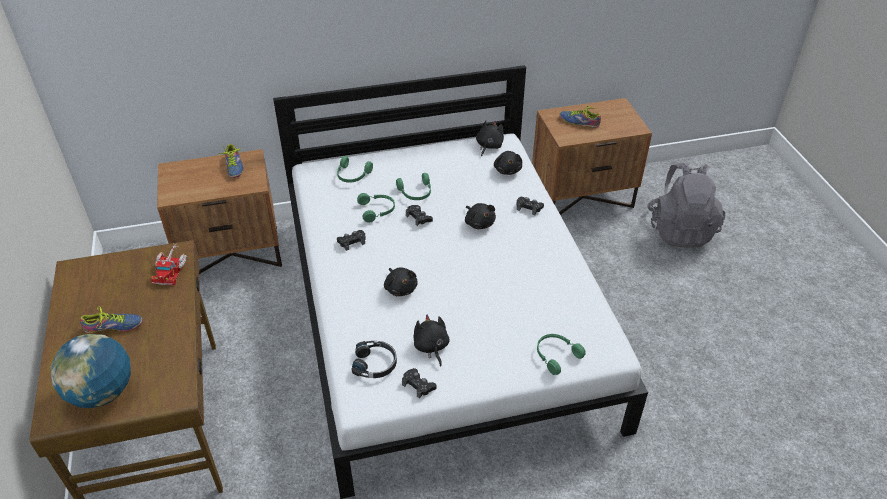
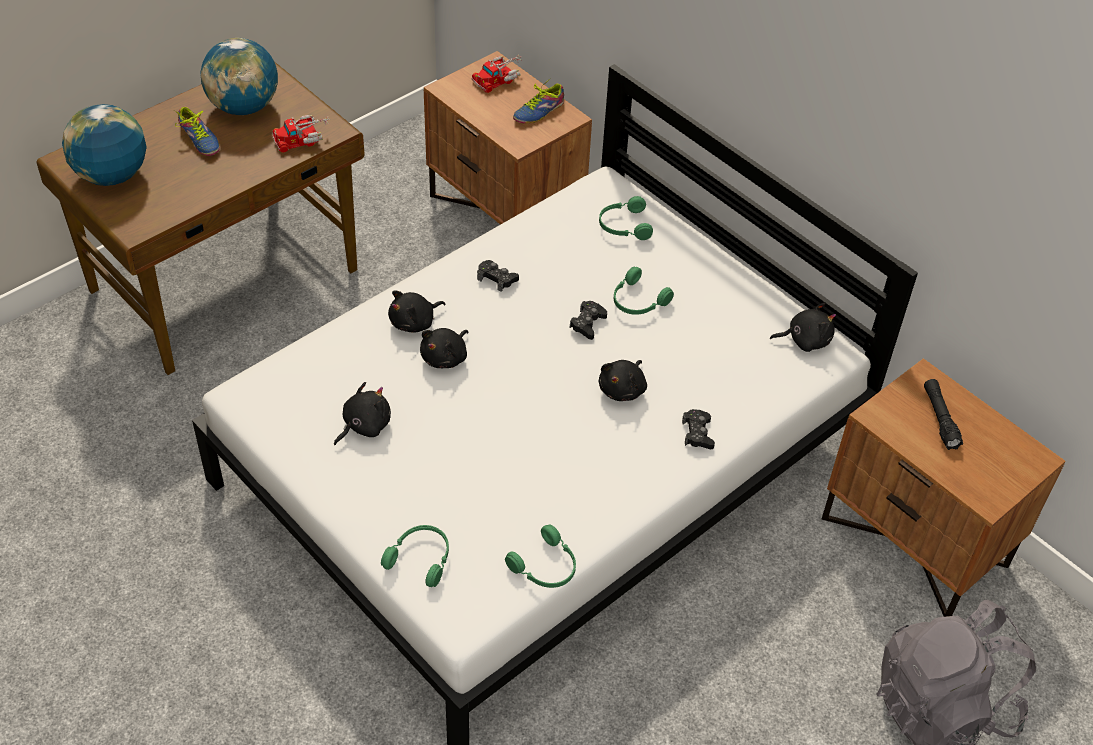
camera: 60 degrees right, 5 degrees up
(103, 290) = (244, 107): none -> globe
(186, 172) = (499, 78): none -> toy truck
(375, 363) = (307, 384): black headphones -> none
(377, 210) = (573, 278): green headphones -> green headphones (546, 567)
(418, 385) = (296, 436): black game controller -> none
(507, 170) = (764, 380): black plush toy -> black plush toy (414, 322)
(579, 121) = (940, 419): shoe -> black flashlight

